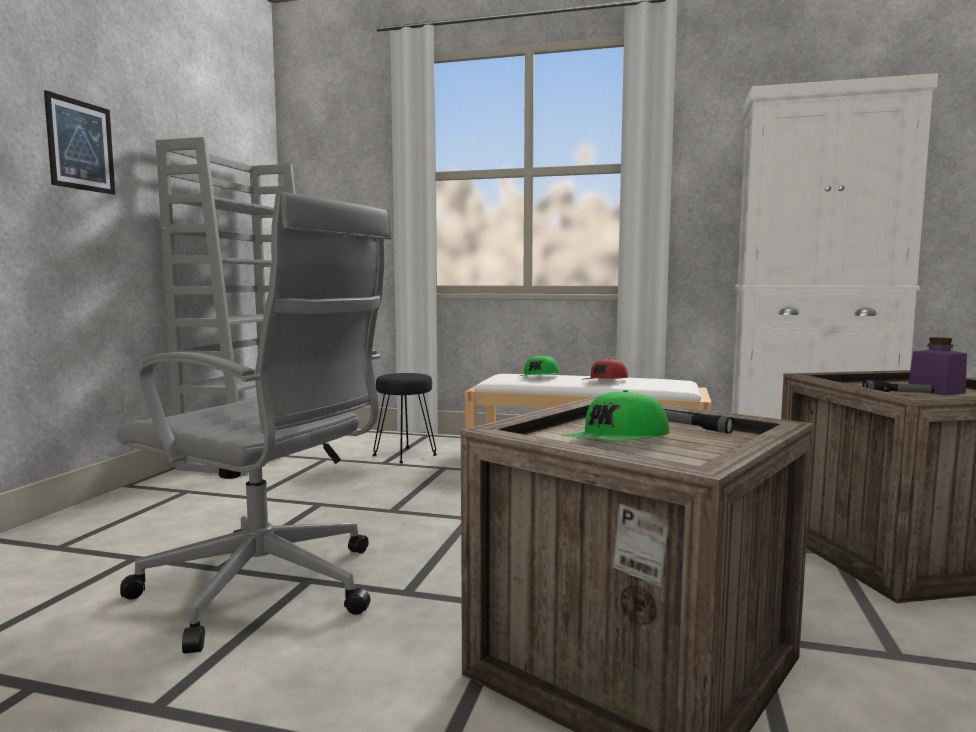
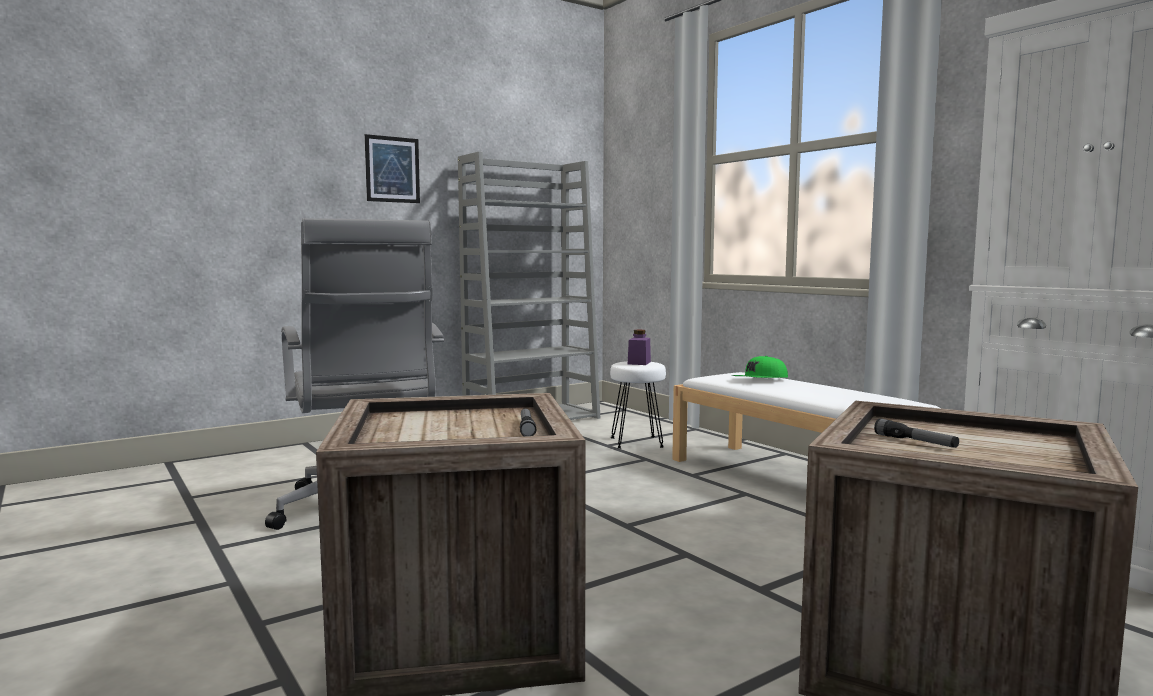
camera: 40 degrees right, 0 degrees up
(405, 455) = (637, 442): black stool -> white stool
(606, 381) = (814, 392): red cap -> none
(618, 441) = (429, 426): green cap -> none
(936, 391) = (992, 449): purple jar -> purple jar (639, 363)

